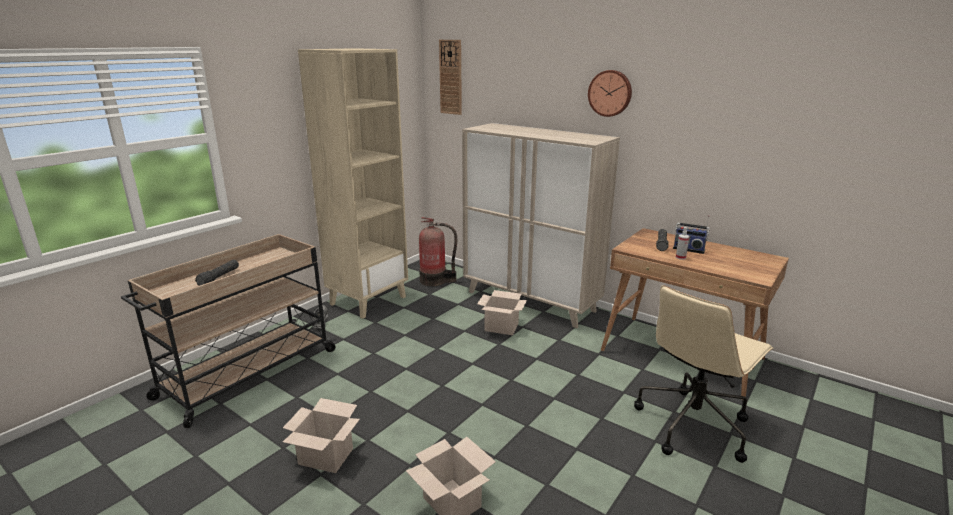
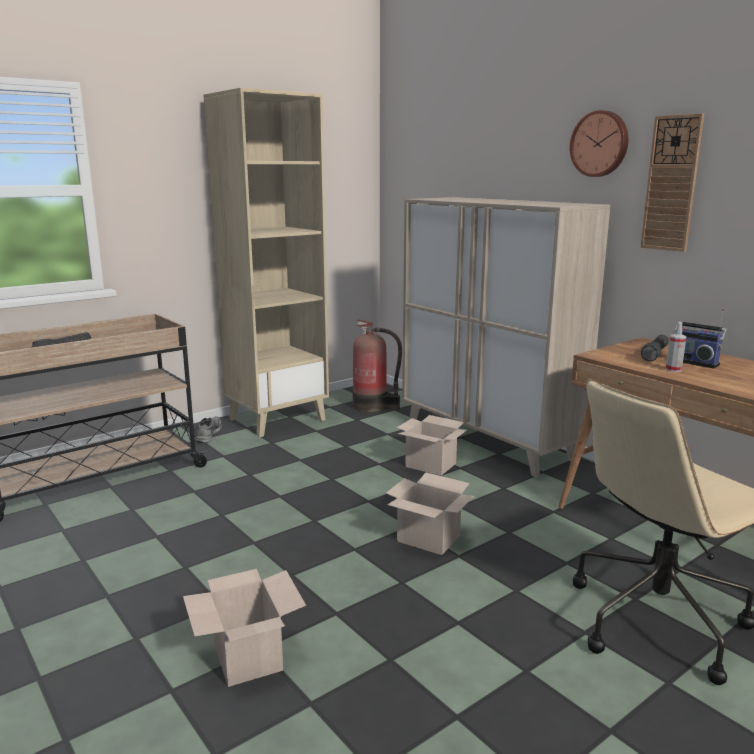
camera: 15 degrees right, 5 degrees down
(324, 457) = (123, 577): cardboard box -> cardboard box (426, 539)
(451, 77) = (410, 142): wall clock -> wall clock (671, 184)

